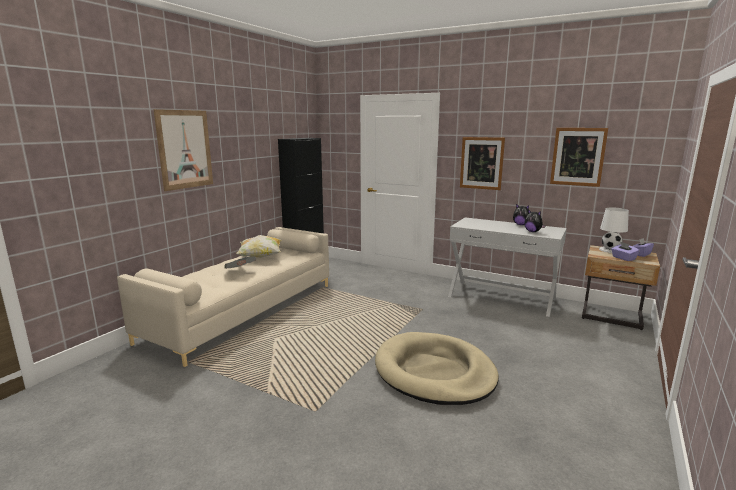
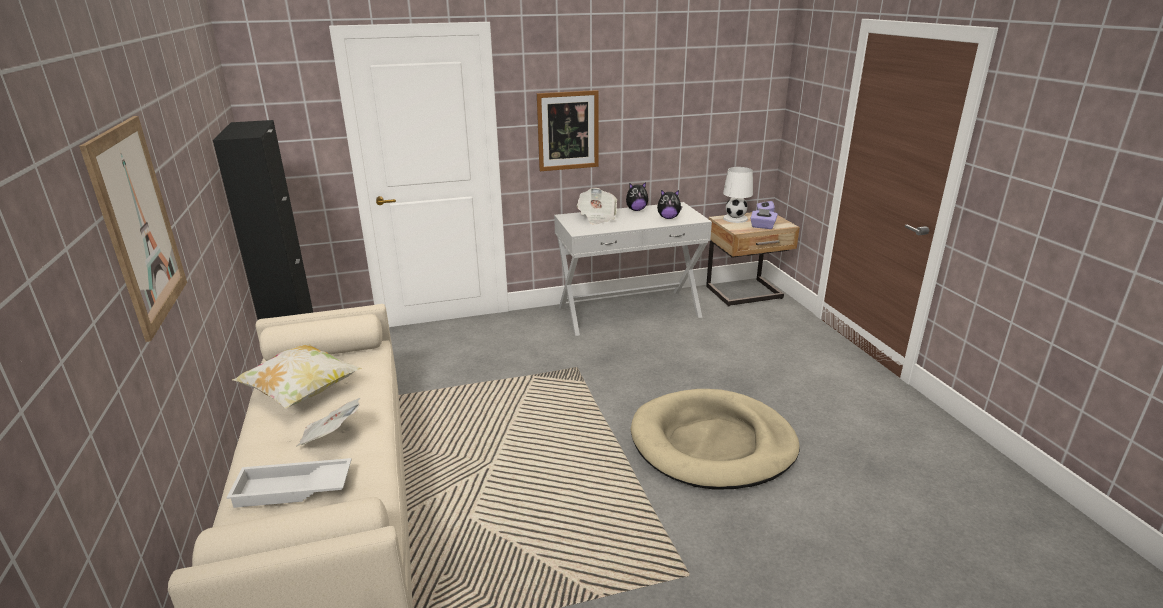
camera: 45 degrees left, 10 degrees up
(201, 279) = (292, 490): none -> white tray
(486, 223) = (597, 217): none -> newspaper
(578, 156) = (688, 109): picture -> none

